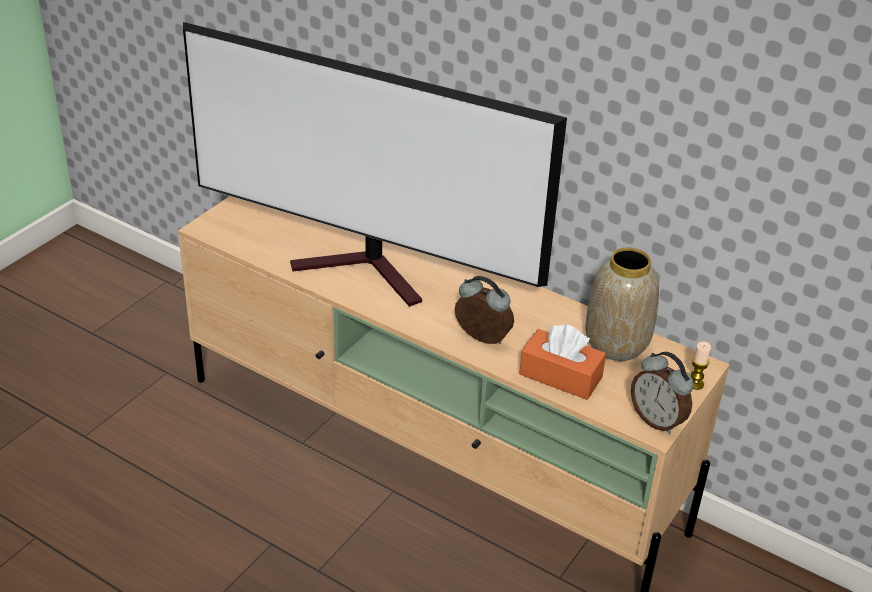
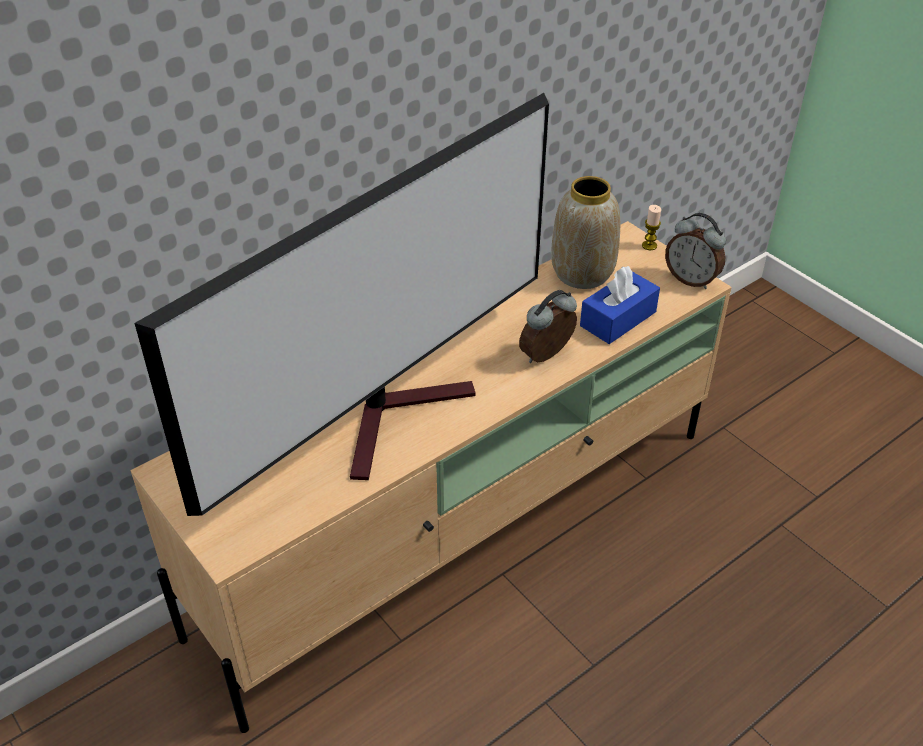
camera: 70 degrees left, 5 degrees up
(560, 376) = (618, 319): orange tissue box -> blue tissue box
(657, 420) = (691, 279): alarm clock -> alarm clock turned 60 degrees clockwise

